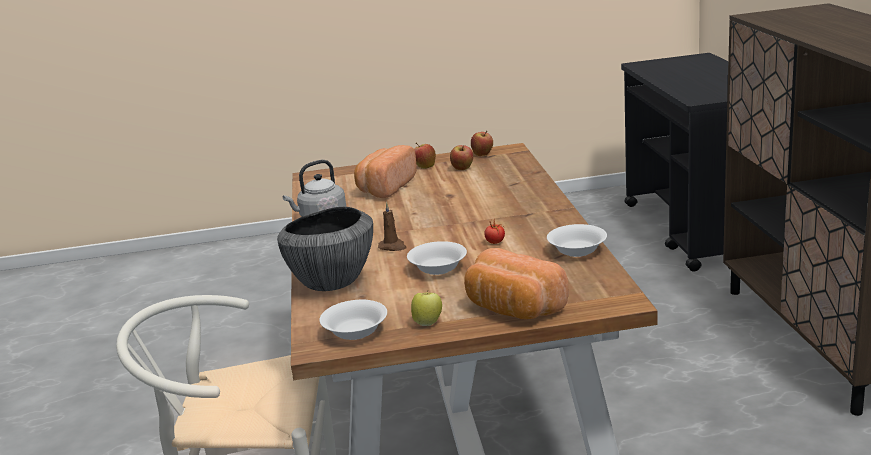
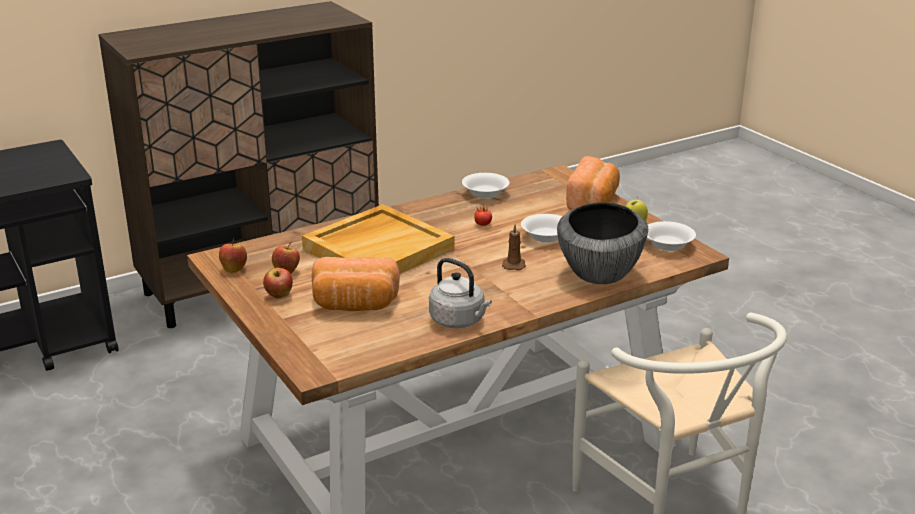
camera: 115 degrees left, 5 degrees up
(478, 198) = (378, 248): none -> beige tray

